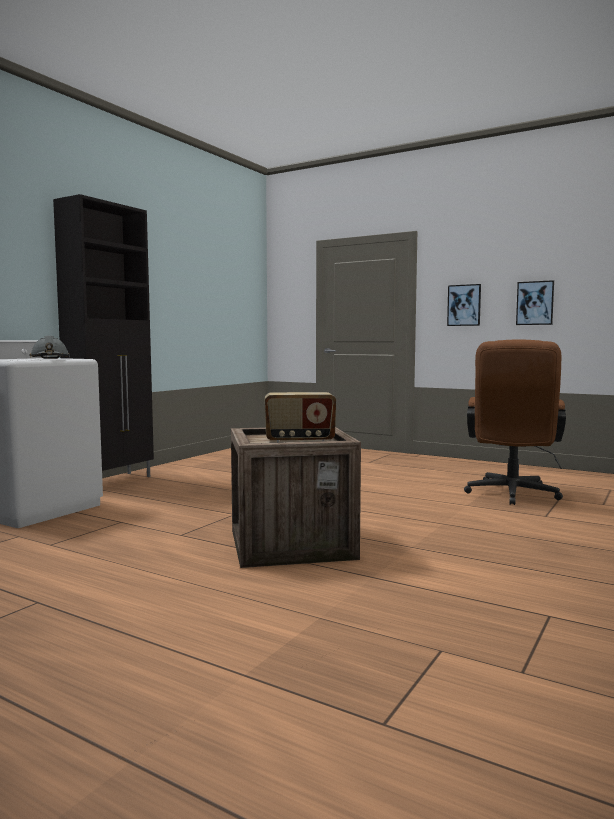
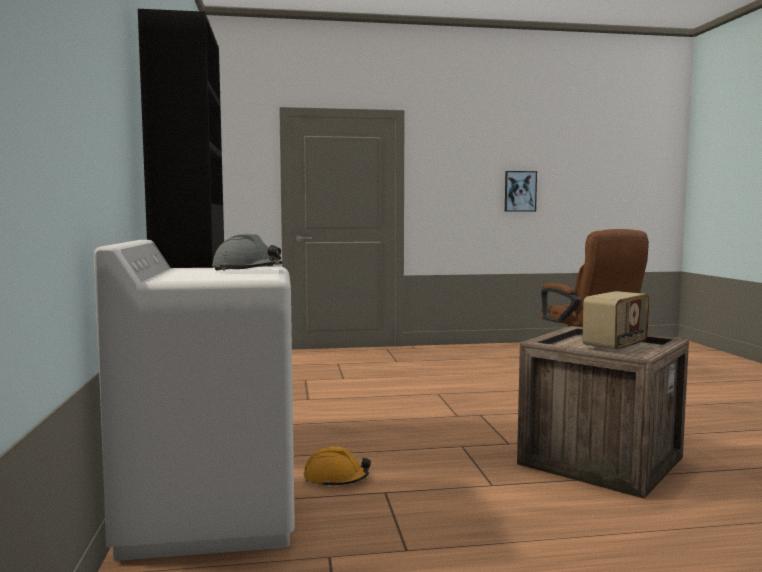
camera: 40 degrees left, 0 degrees up
(120, 510) = (336, 479): none -> orange hard hat
(464, 305) = (455, 191): picture -> none

